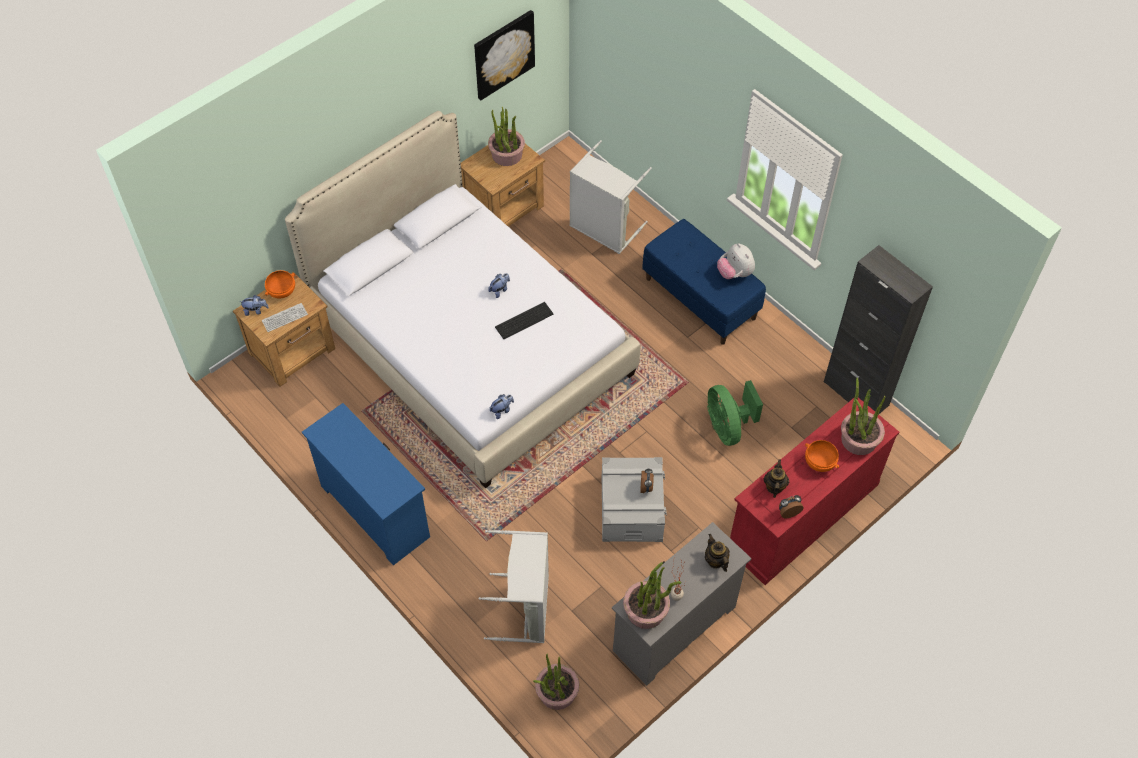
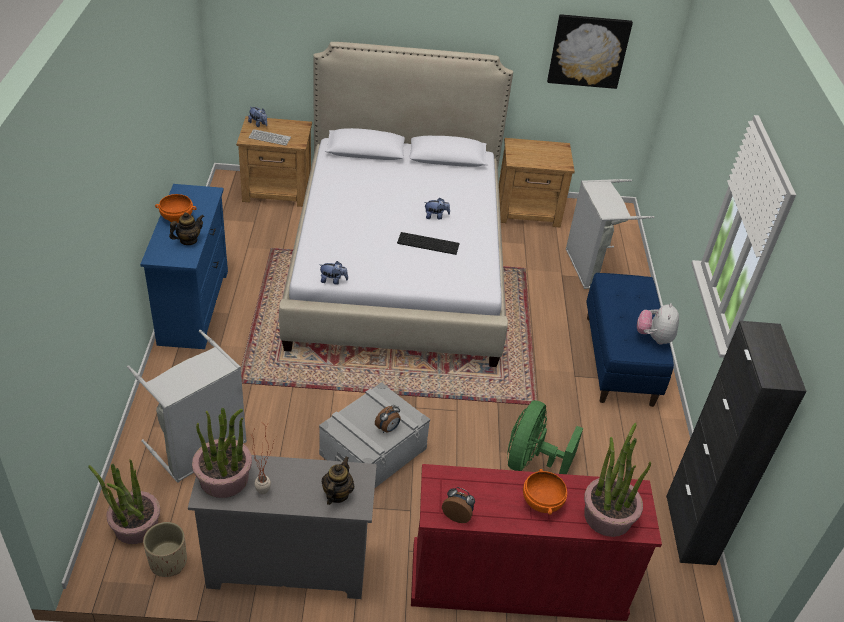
camera: 40 degrees right, 15 degrees down
(281, 291) = (289, 125): orange bowl -> orange bowl (177, 217)
(506, 155) = (548, 153): potted plant -> none
(605, 693) = (168, 562): none -> beige planter
(774, 486) = (471, 485): teapot -> teapot (188, 240)

